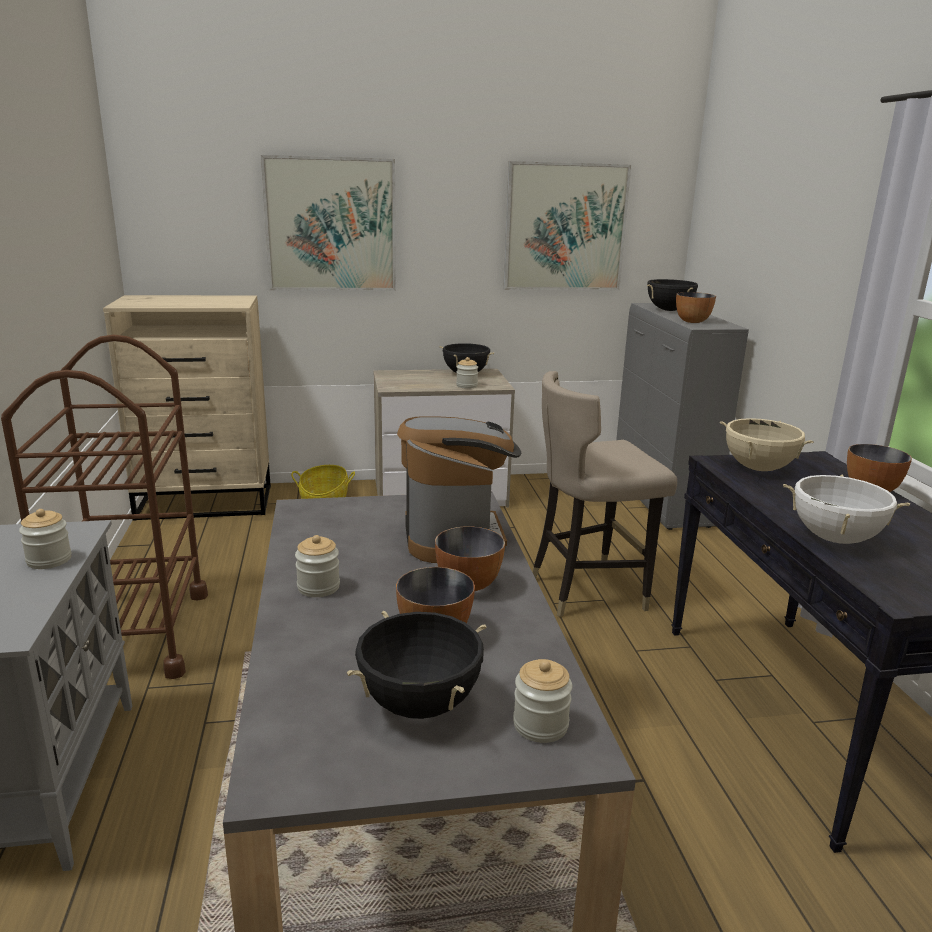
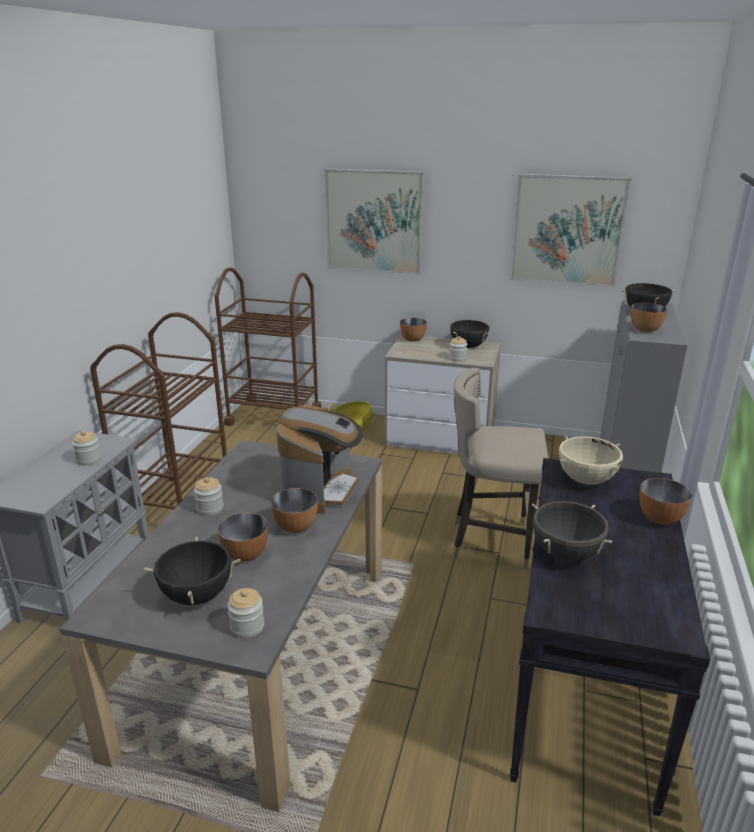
camera: 25 degrees right, 5 degrees up
(206, 502) = (274, 417): beige dresser -> brown cart
(393, 374) = (412, 339): none -> bowl
(835, 539) = (565, 554): white cooking pot -> black cooking pot

